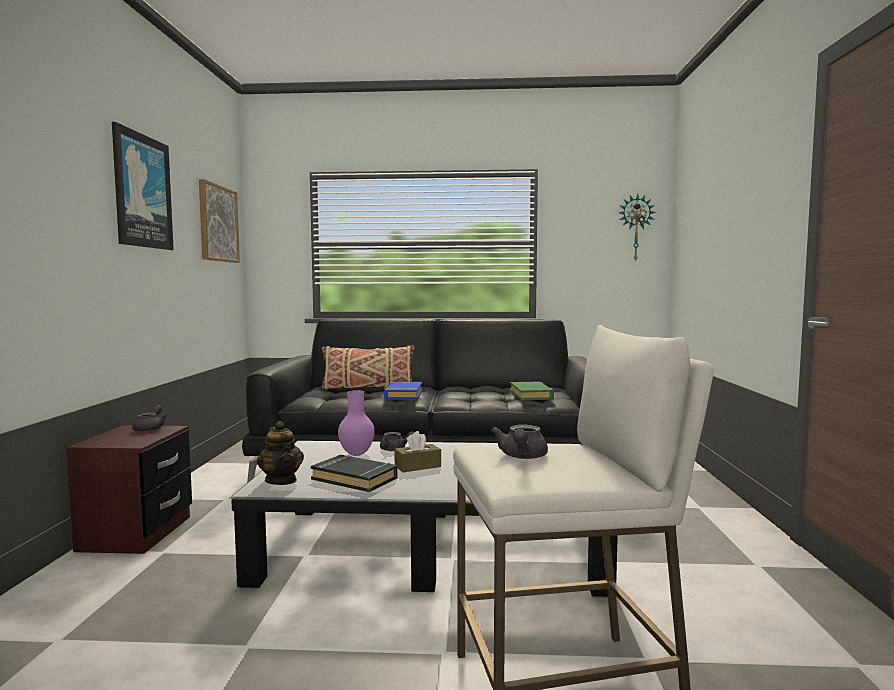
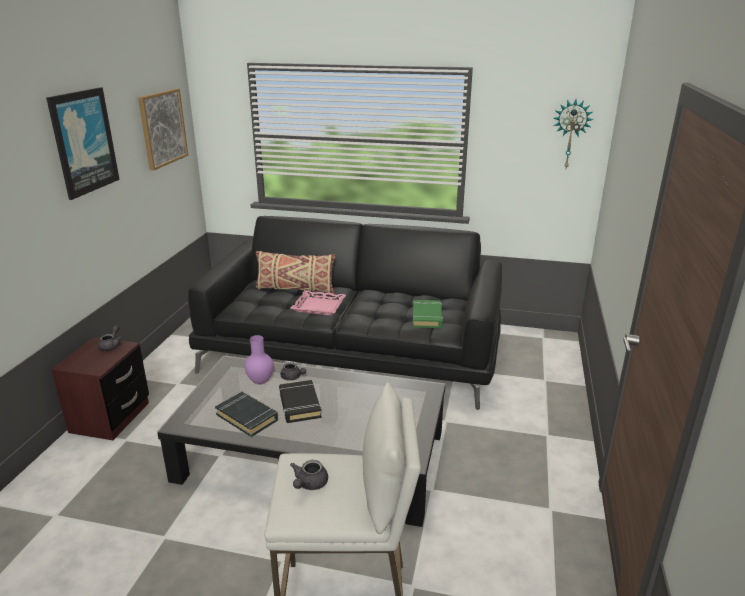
camera: 10 degrees right, 20 degrees up
(281, 480) = (195, 414): teapot -> none
(403, 395) = (318, 307): blue book -> pink tray
(417, 466) = (299, 405): brown tissue box -> black book

